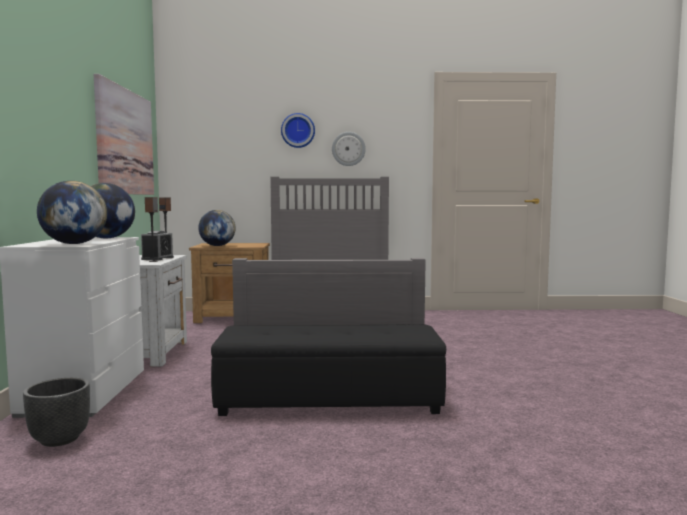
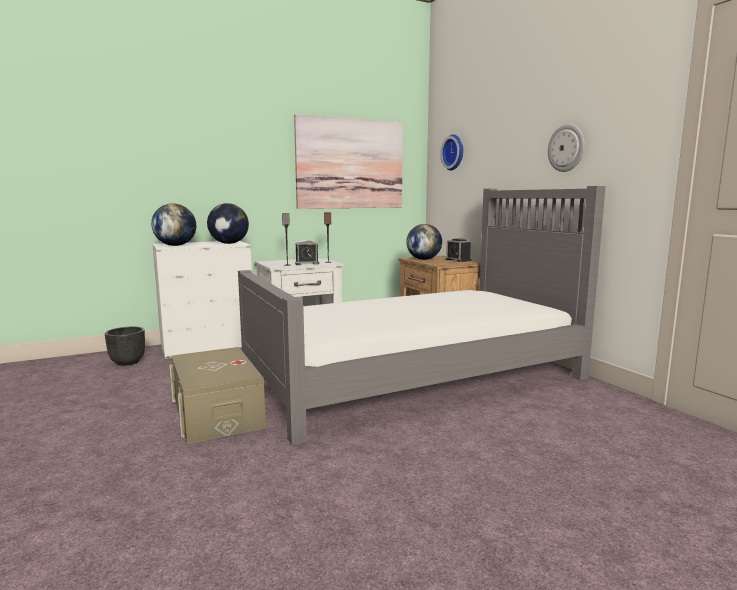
camera: 65 degrees right, 5 degrees up
(242, 243) = (458, 260): none -> alarm clock
(298, 130) = (519, 131): wall clock -> wall clock (454, 152)
(329, 401) = (217, 413): black ottoman -> beige storage box

